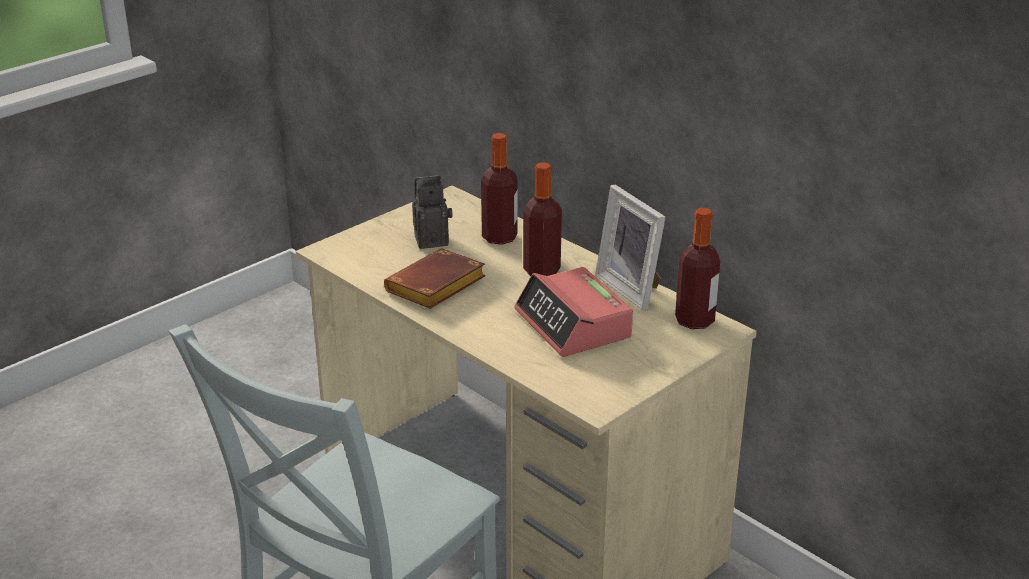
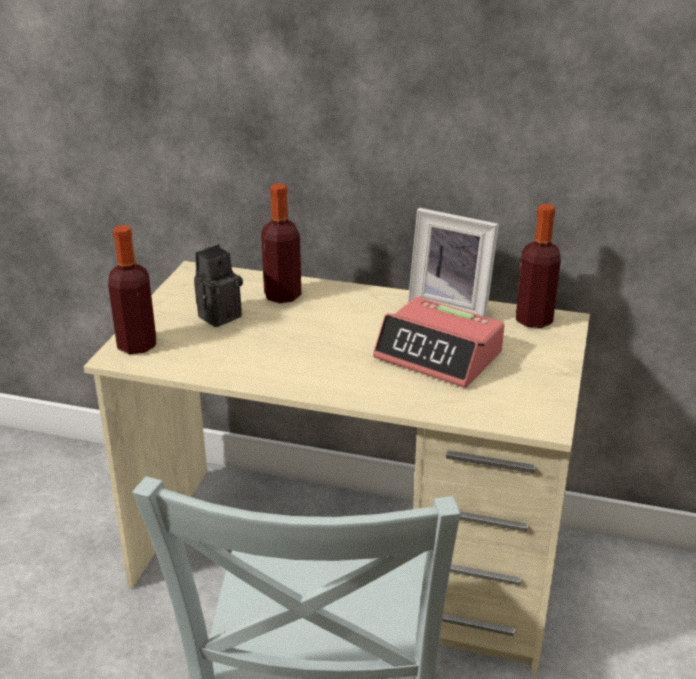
camera: 30 degrees left, 0 degrees up
(435, 288) = (273, 360): brown book -> none
(541, 270) = (354, 314): bottle -> bottle (137, 345)

